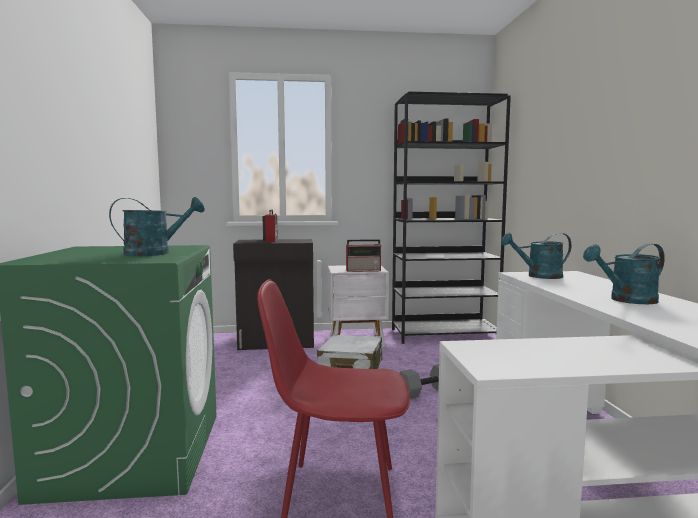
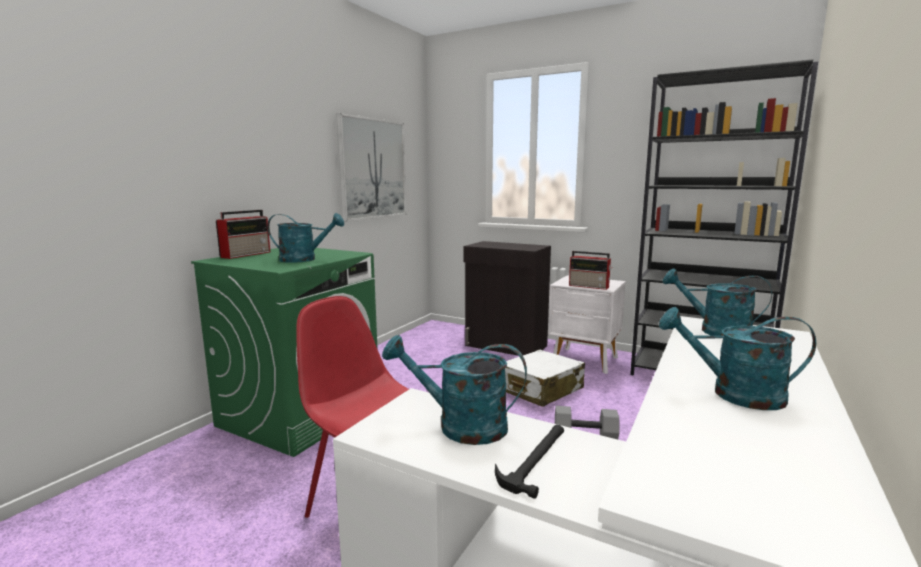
camera: 35 degrees right, 5 degrees up
(125, 160) = (373, 169): none -> picture
(271, 240) = (505, 244): radio -> radio (247, 254)
(533, 351) = (460, 426): none -> turquoise watering can
(613, 353) = (535, 459): none -> hammer

